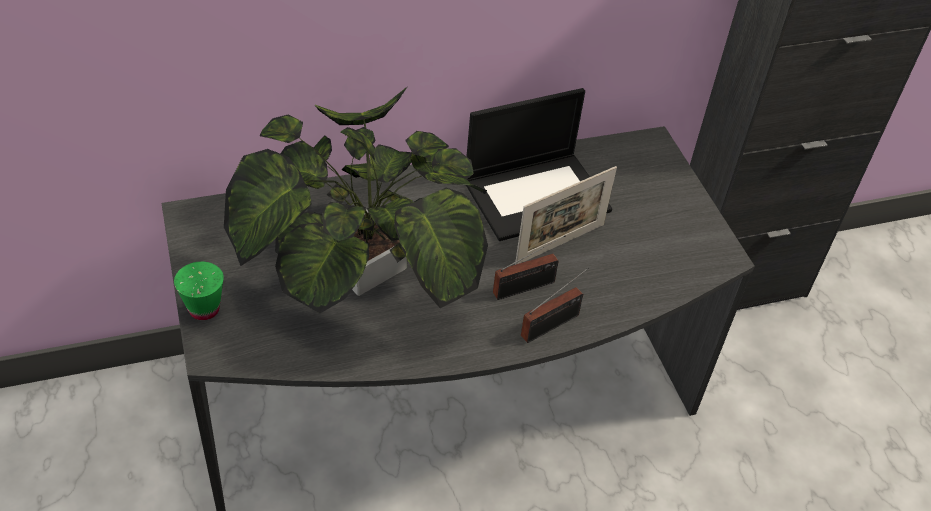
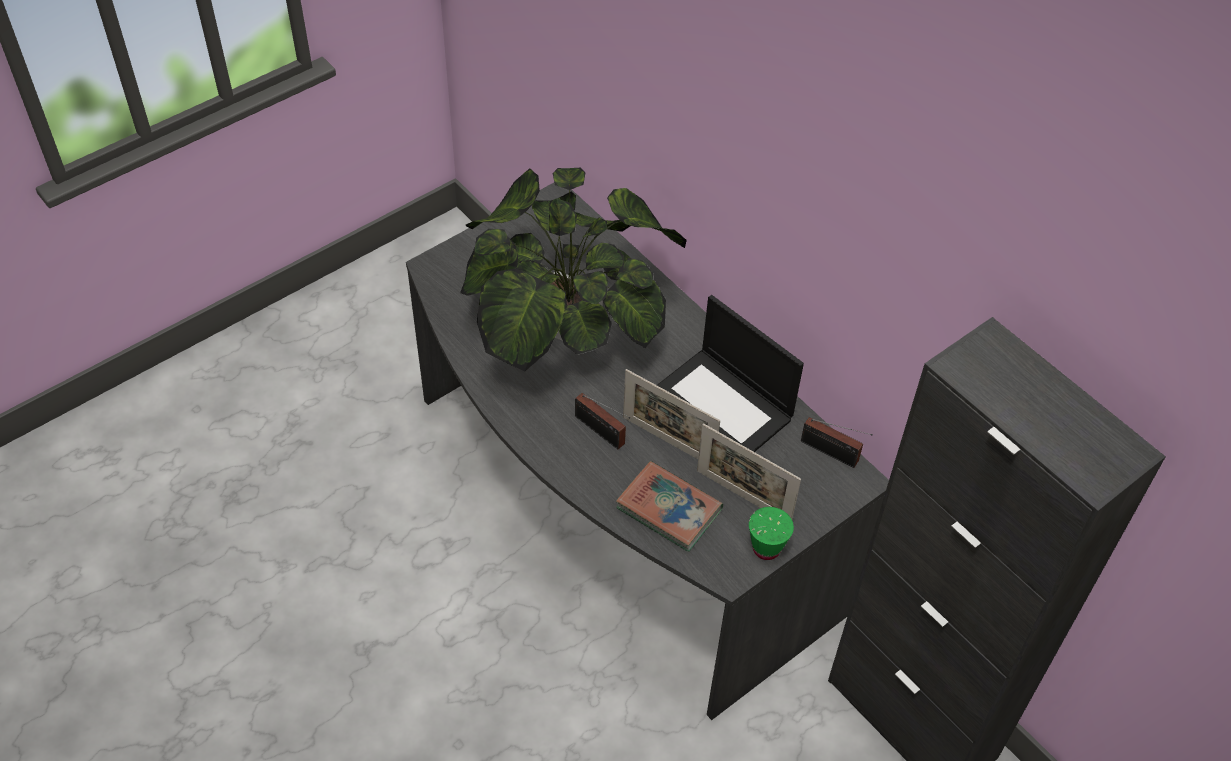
camera: 70 degrees right, 5 degrees up
(204, 309) = (468, 245): green cup -> green cup (766, 548)
(553, 324) = (569, 462): radio -> radio (832, 453)
(639, 271) = (669, 509): none -> book
(644, 217) = (743, 497): none -> picture frame

